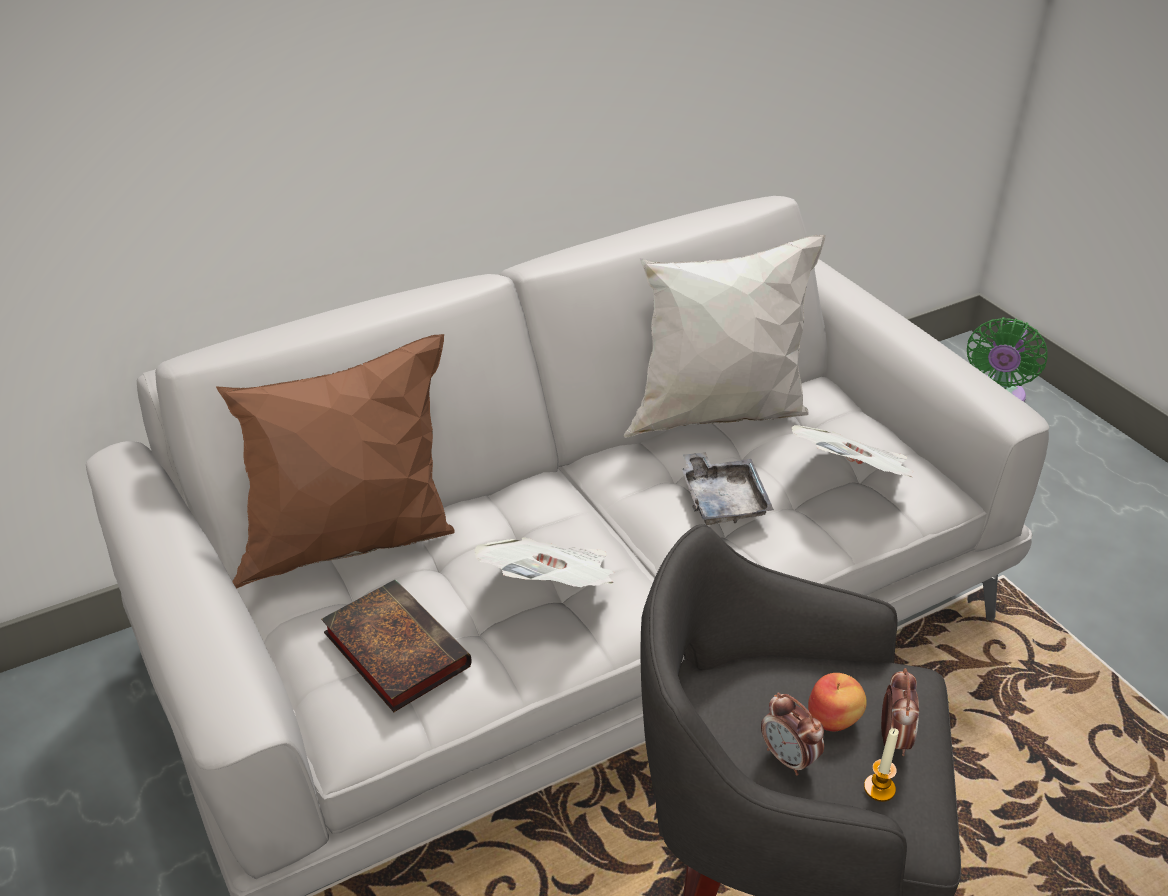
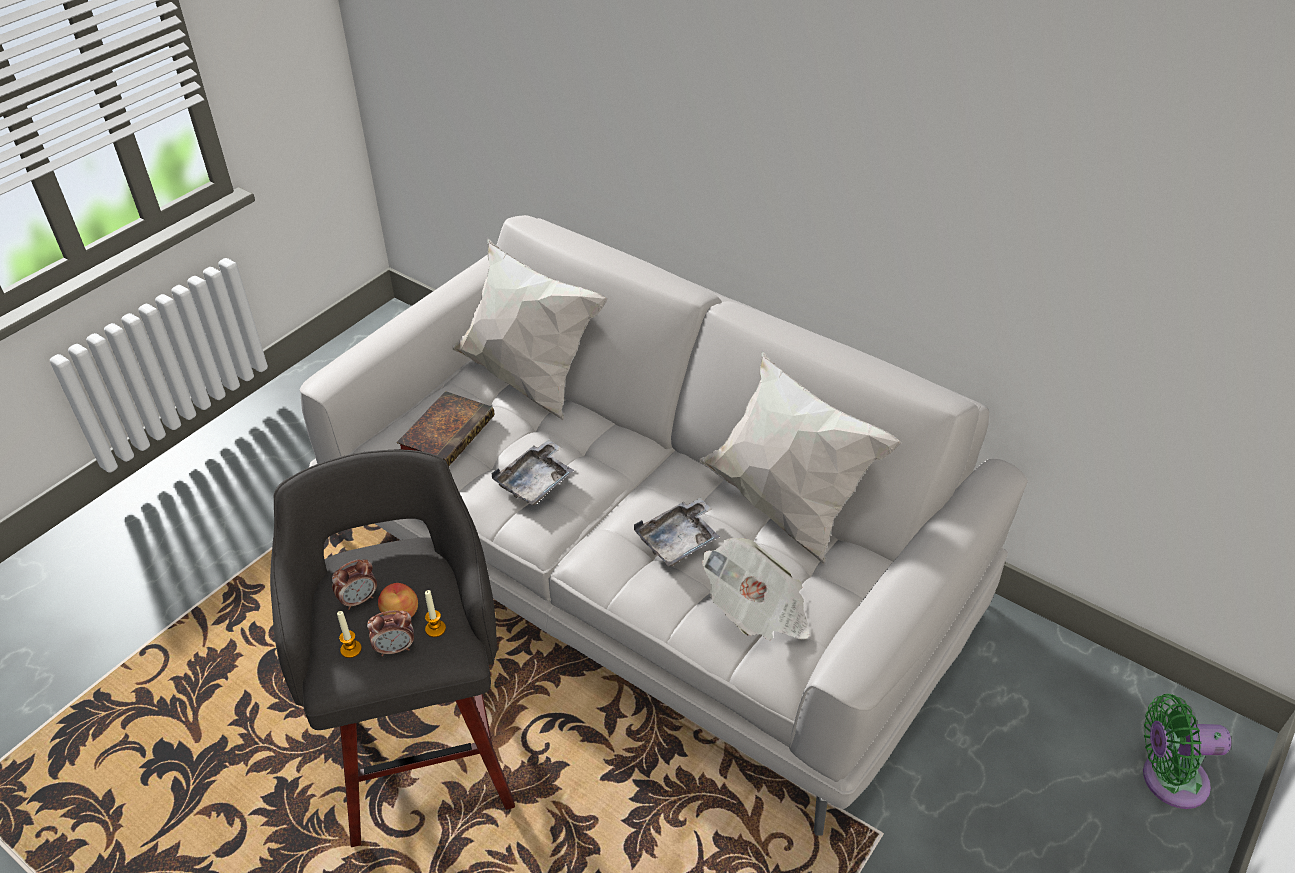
camera: 65 degrees right, 5 degrees up
(353, 544) = (527, 382): brown pillow -> white pillow
(552, 588) = (536, 482): newspaper -> grey tray
(788, 758) = (359, 599): alarm clock -> alarm clock turned 150 degrees counterclockwise
(872, 690) = (435, 629): none -> candle

